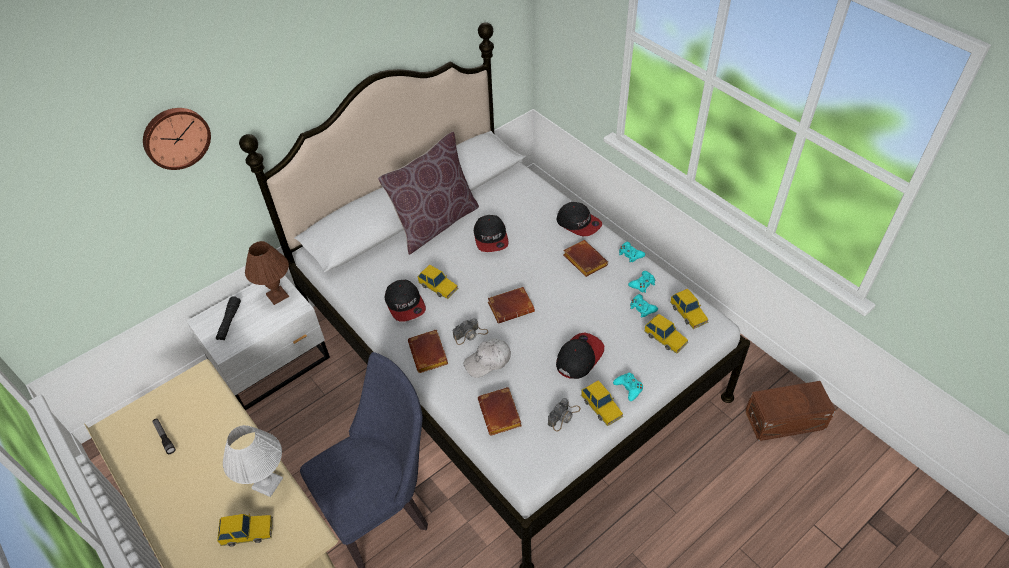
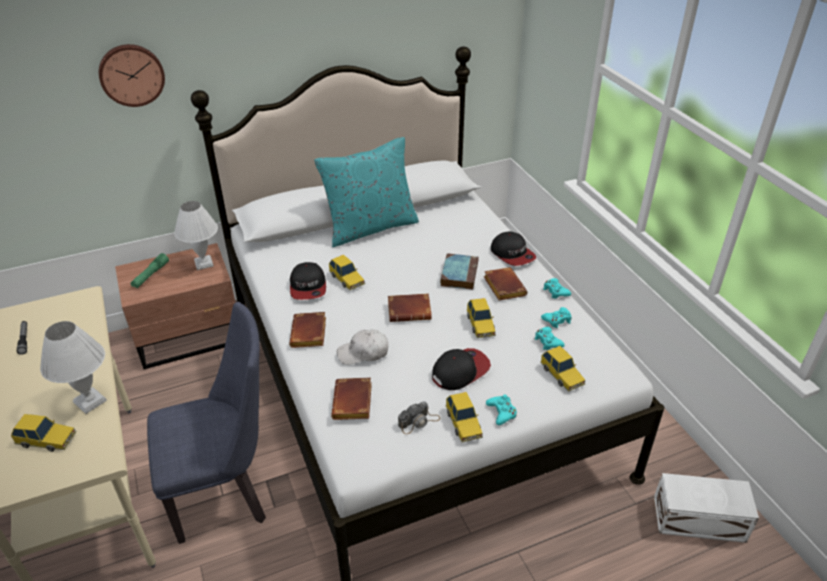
camera: 15 degrees right, 10 degrees down
(229, 322) = (150, 275): black flashlight -> green flashlight
(274, 364) = (191, 336): white nightstand -> brown nightstand
(277, 295) = (203, 263): brown table lamp -> white table lamp
(435, 223) = (370, 227): brown pillow -> turquoise pillow
(470, 334) = (358, 326): camera -> none
(491, 238) = (418, 249): cap -> none
(539, 256) = (459, 274): none -> book
(688, 313) = (597, 357): toy car -> toy car (481, 324)
(786, 420) = (700, 521): brown storage box -> white storage box

